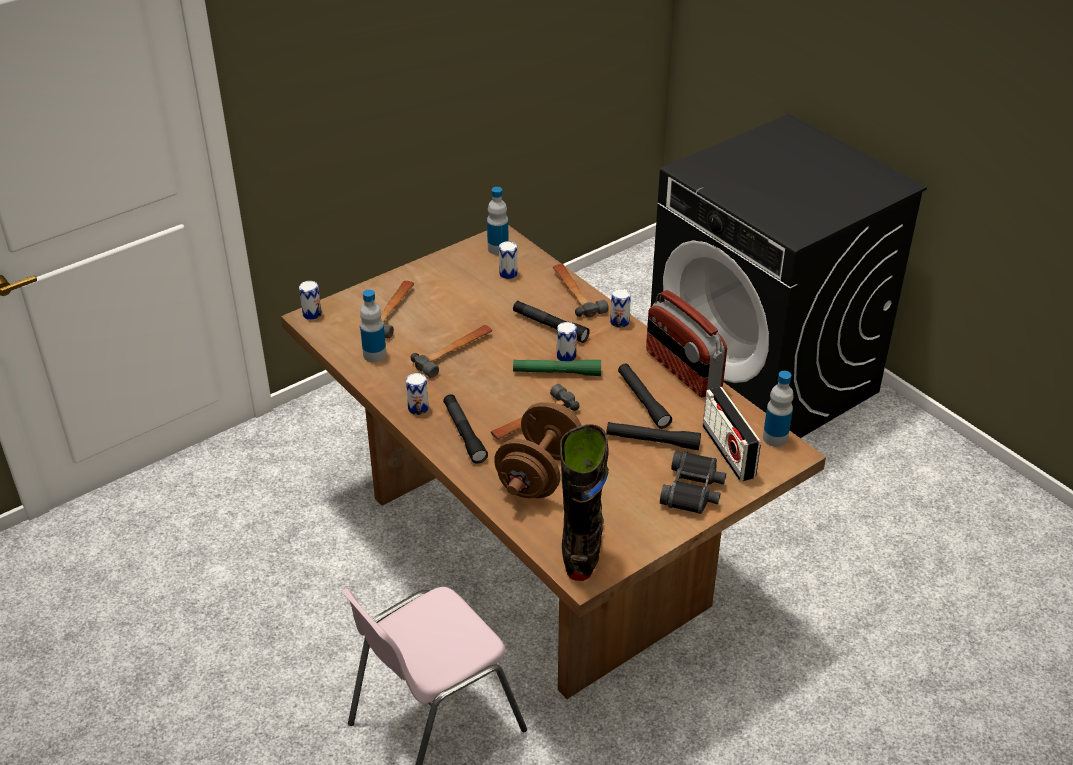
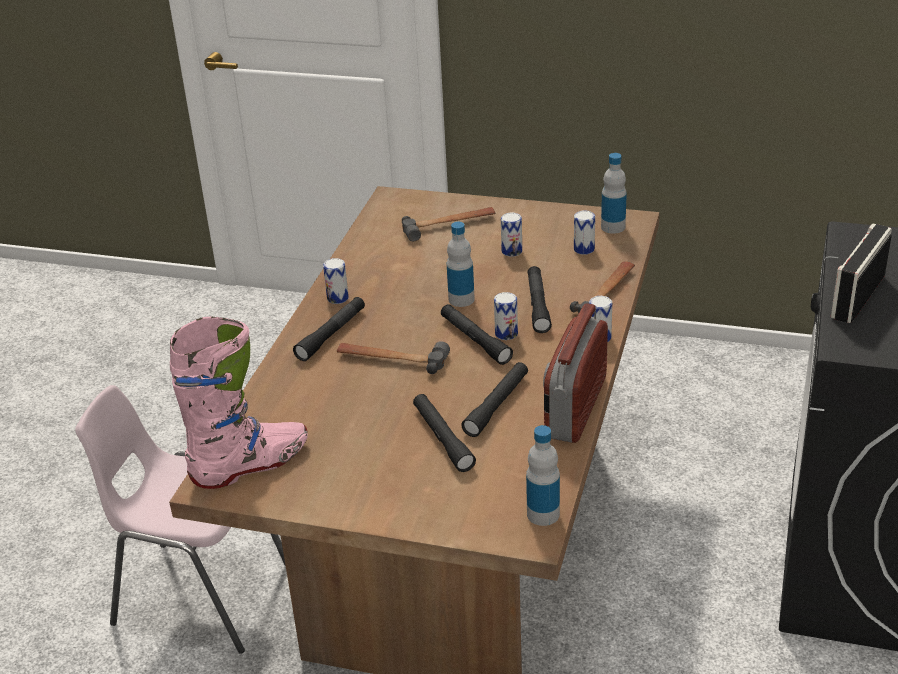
camera: 55 degrees right, 5 degrees down
(312, 314) = (397, 196): can -> can (511, 251)
(374, 355) = (381, 246): bottle -> bottle (461, 299)
(454, 352) = (434, 278): hammer -> none
(540, 475) = (320, 398): brown dumbbell -> none
(557, 373) = (475, 340): green flashlight -> black flashlight
(582, 544) = (251, 465): black boot -> pink boot
(693, 490) = (397, 496): black binoculars -> none
(728, 452) = (483, 492): radio -> radio (857, 297)

